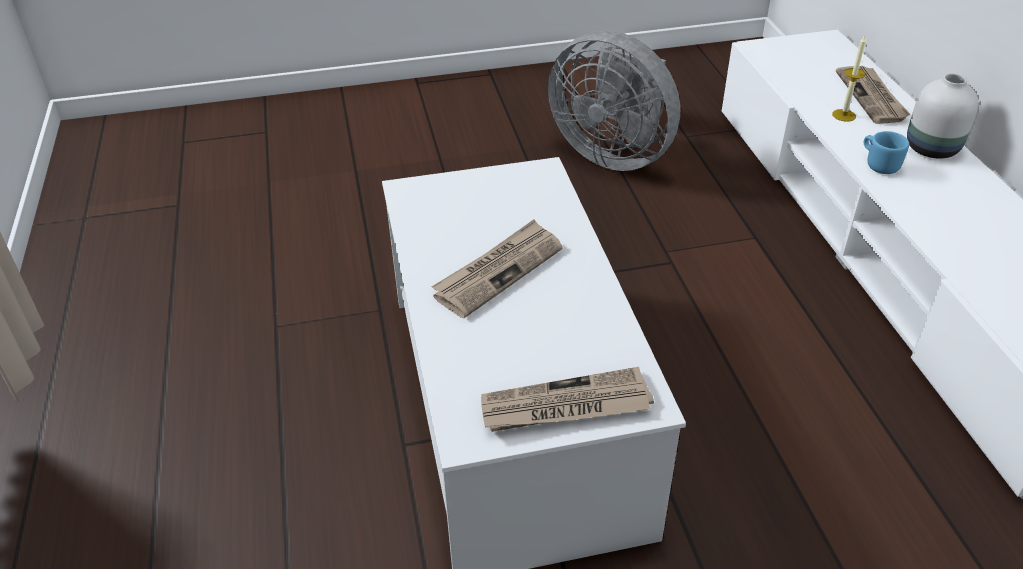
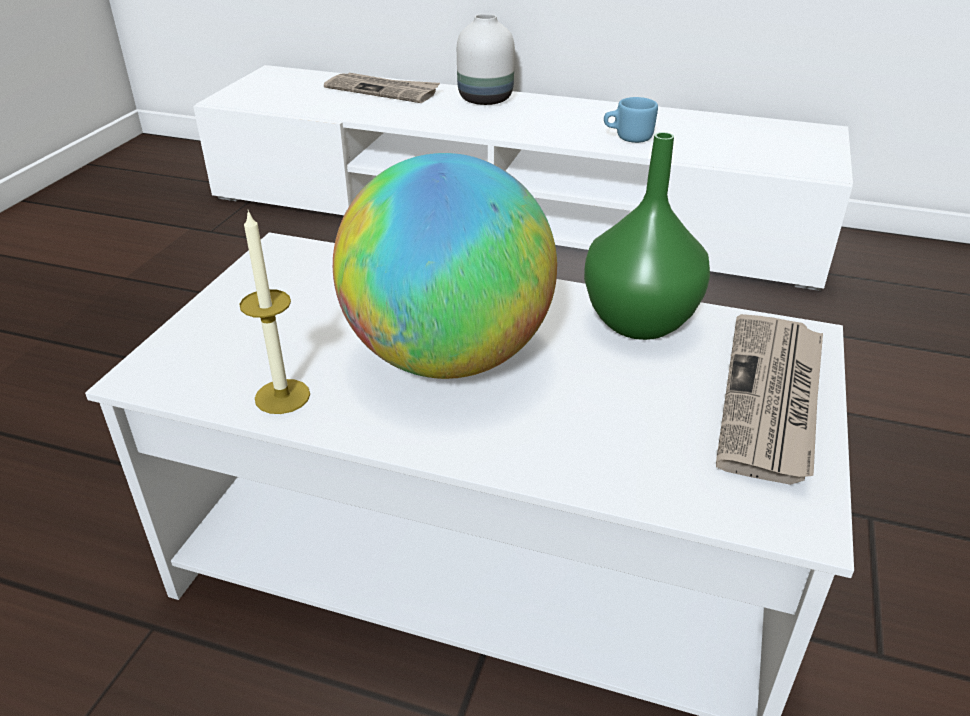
camera: 60 degrees left, 5 degrees down
(498, 271) = (447, 357): newspaper -> globe
(598, 330) = (639, 323): none -> green vase
(613, 153) = (162, 283): grey fan -> none
(844, 115) = (389, 109): candle -> candle (282, 396)
(878, 164) = (477, 124): blue mug -> blue mug (627, 138)

